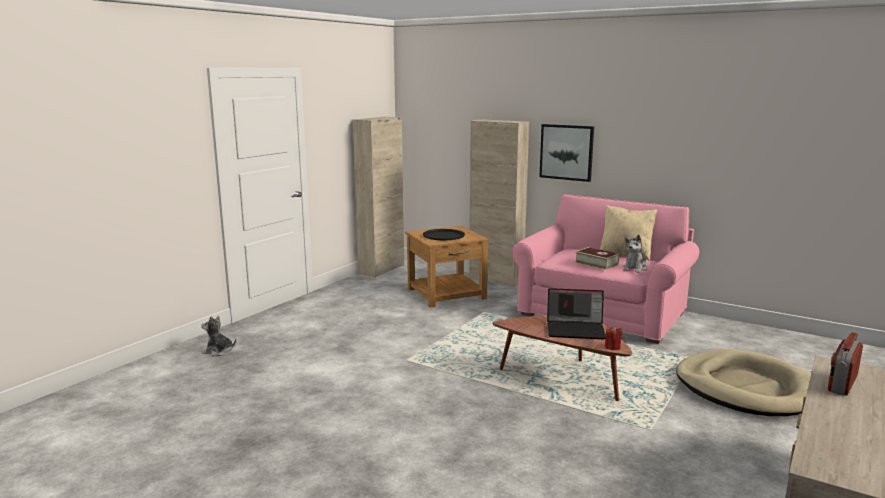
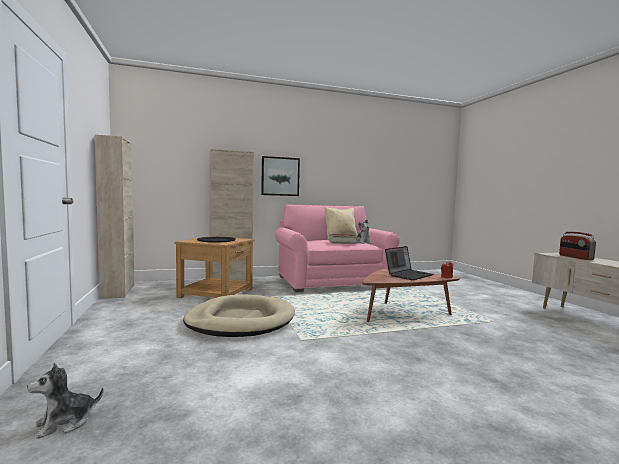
camera: 50 degrees left, 10 degrees down
(746, 388) = (461, 293): beige dog bed -> beige dog bed (240, 321)

